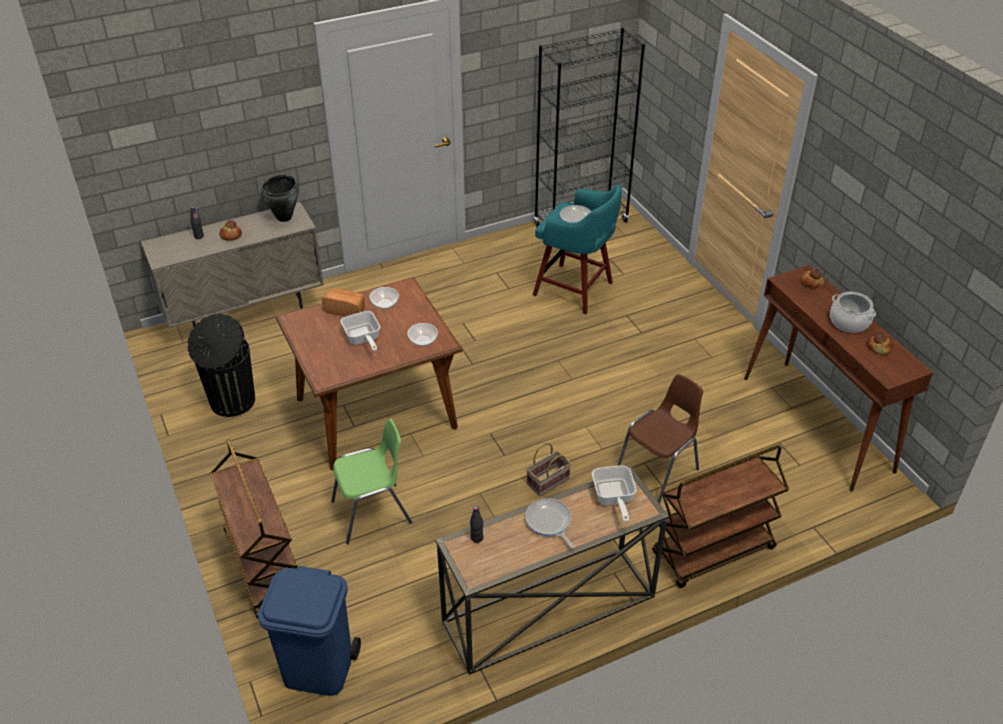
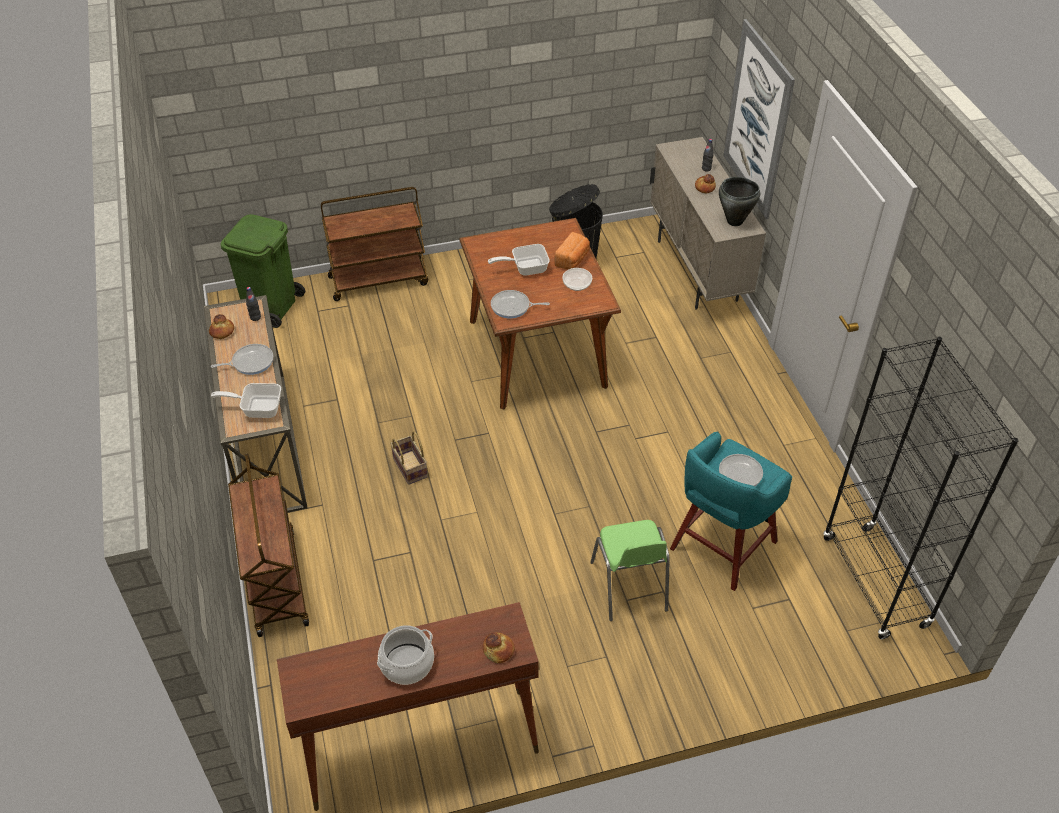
camera: 100 degrees right, 5 degrees up
(228, 141) = (757, 120): none -> picture
(319, 669) = (271, 307): blue trash can -> green trash can
(372, 513) = (412, 343): green chair -> green chair (629, 587)
(423, 340) = (512, 307): bowl -> frying pan
(658, 471) = (394, 562): brown chair -> none
(879, 347) = (350, 680): bread -> bread (222, 332)

